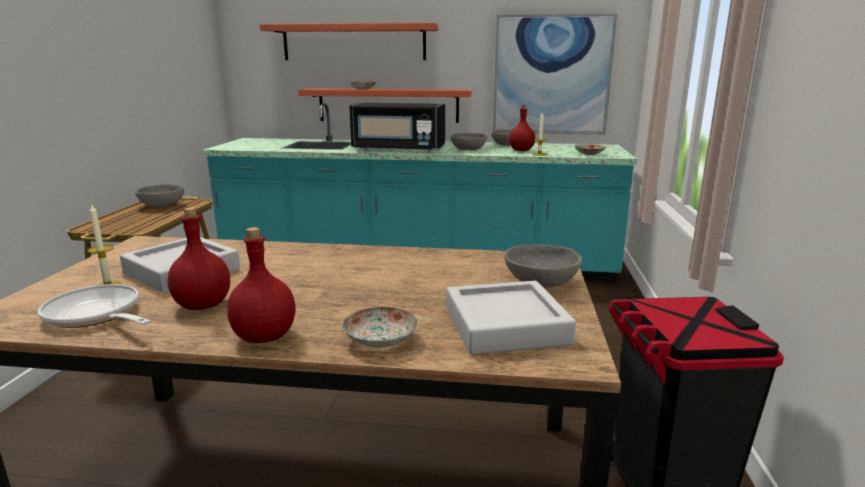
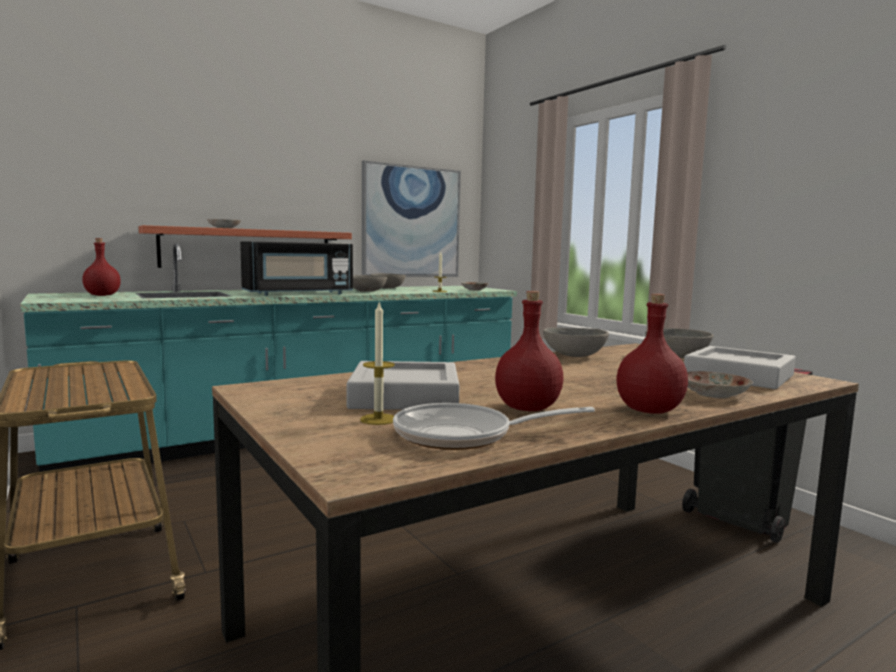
camera: 40 degrees left, 10 degrees down
(163, 205) = (70, 373): grey bowl -> grey bowl (574, 355)
(354, 42) = (205, 174): shelf -> none
(521, 150) = (414, 290): red bottle -> red bottle (102, 295)

